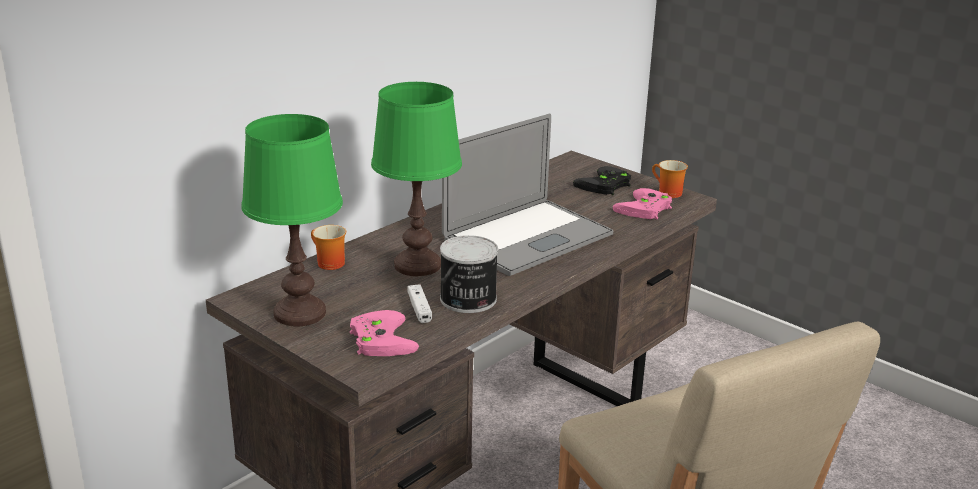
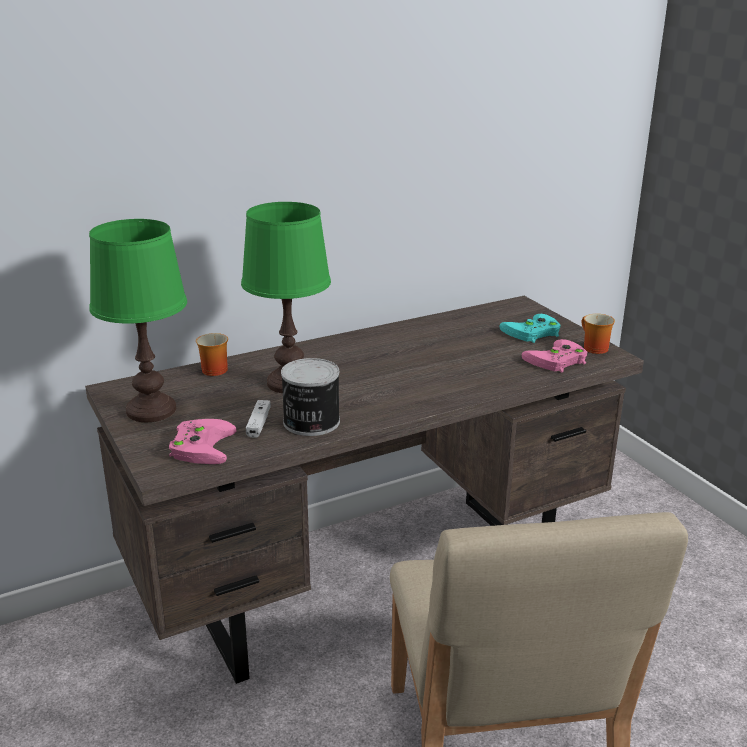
camera: 20 degrees right, 0 degrees up
(527, 237) = (415, 372): laptop -> none
(604, 186) = (531, 333): black game controller -> turquoise game controller

